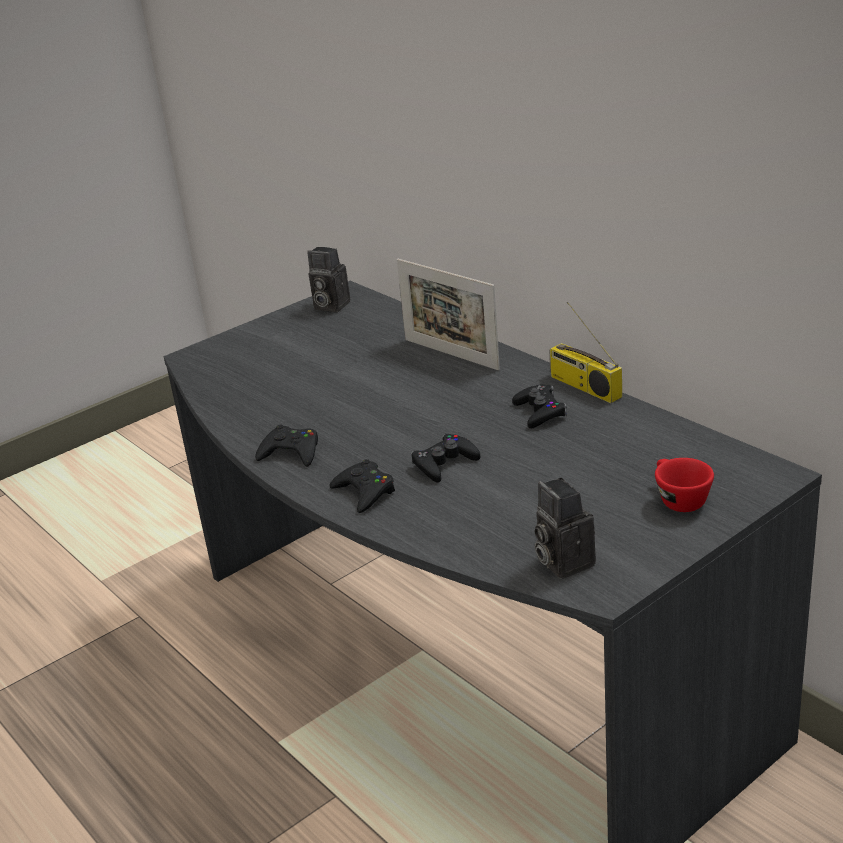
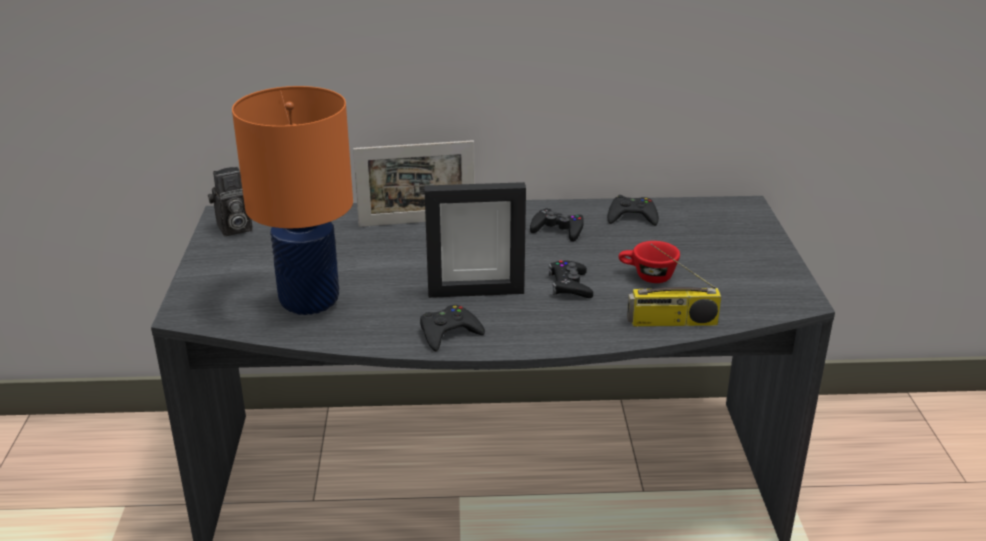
camera: 55 degrees left, 0 degrees up
(262, 385) = (310, 304): none -> orange table lamp
(365, 492) = (560, 327): black game controller -> black game controller (632, 217)
(372, 431) = (475, 291): none -> picture frame
(562, 562) = (752, 299): camera -> none
(583, 387) = (550, 205): radio -> radio (671, 322)
(678, 499) = (732, 239): red cup -> red cup (647, 276)

